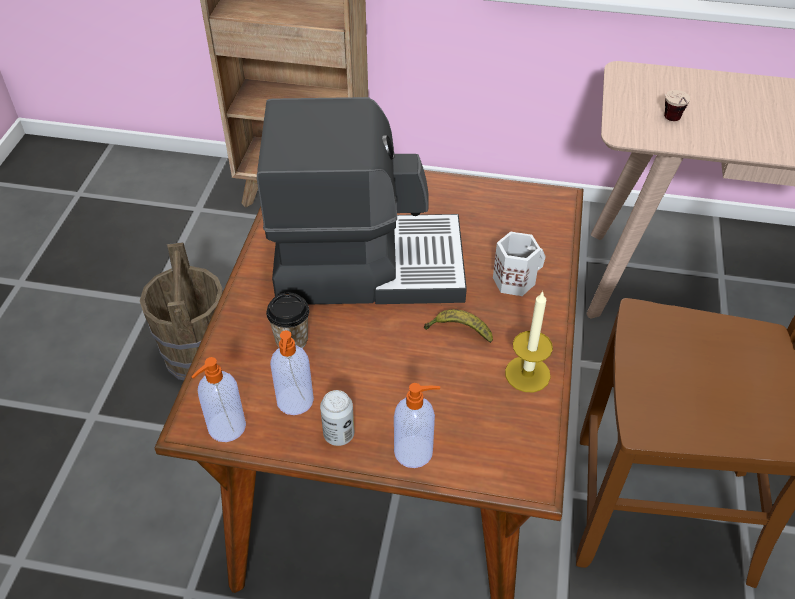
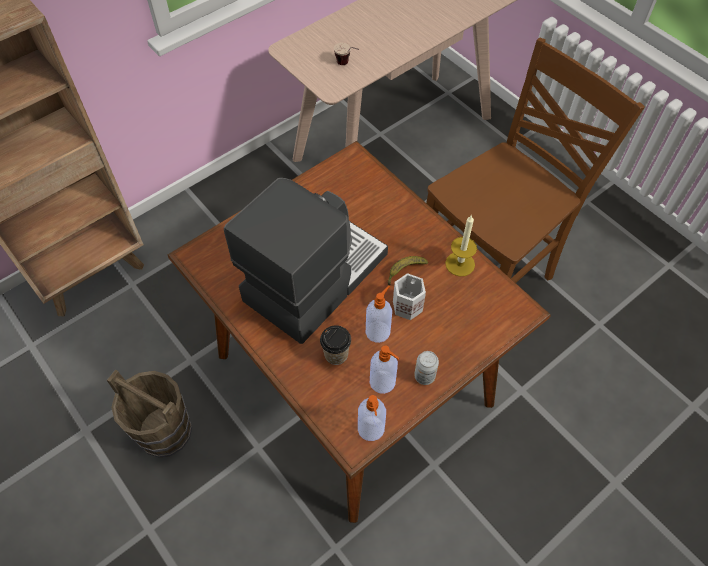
camera: 50 degrees left, 10 degrees up
(415, 452) = (465, 349): soap dispenser -> soap dispenser (378, 331)
(515, 279) = (393, 220): white mug -> white mug (407, 305)

